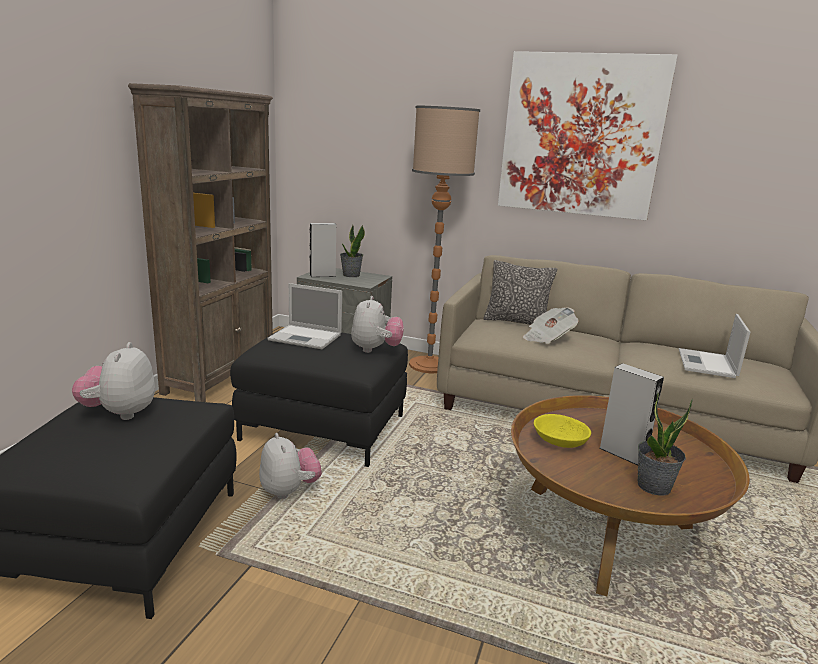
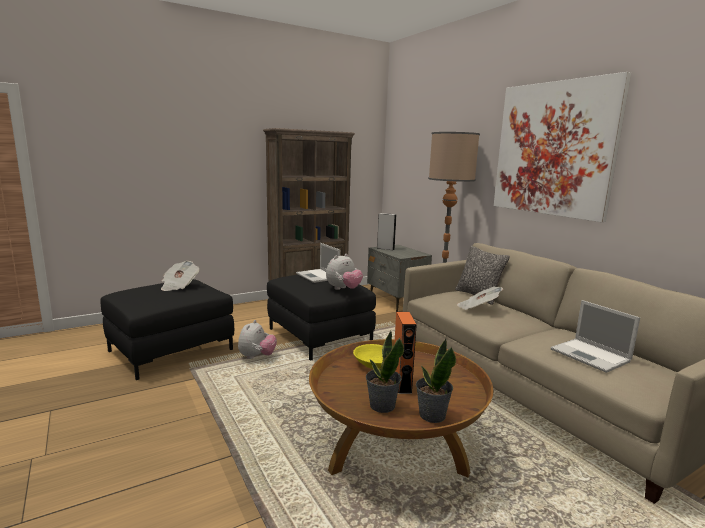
camera: 40 degrees right, 5 degrees down
(120, 413) = (179, 286): plush toy -> newspaper
(351, 275) = (404, 251): potted plant -> potted plant (431, 415)
(622, 454) = (401, 384): grey speaker -> orange speaker
(707, 364) = (591, 356): laptop -> laptop turned 90 degrees counterclockwise

